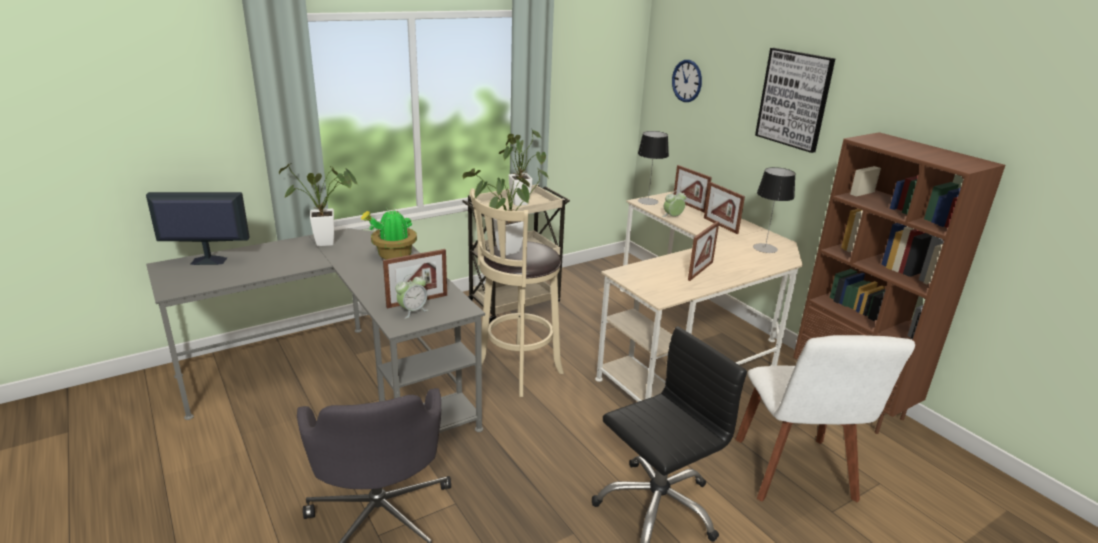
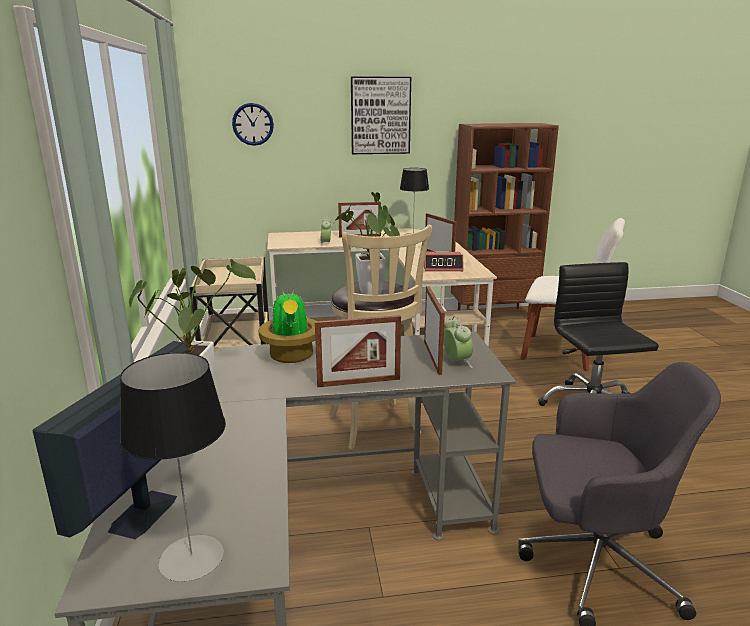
camera: 65 degrees left, 5 degrees down
(518, 201) = (226, 276): potted plant -> none
(648, 201) = (281, 243): table lamp -> table lamp (192, 557)
(658, 278) = (442, 267): none -> alarm clock
(689, 205) = (308, 236): picture frame -> picture frame (359, 382)

